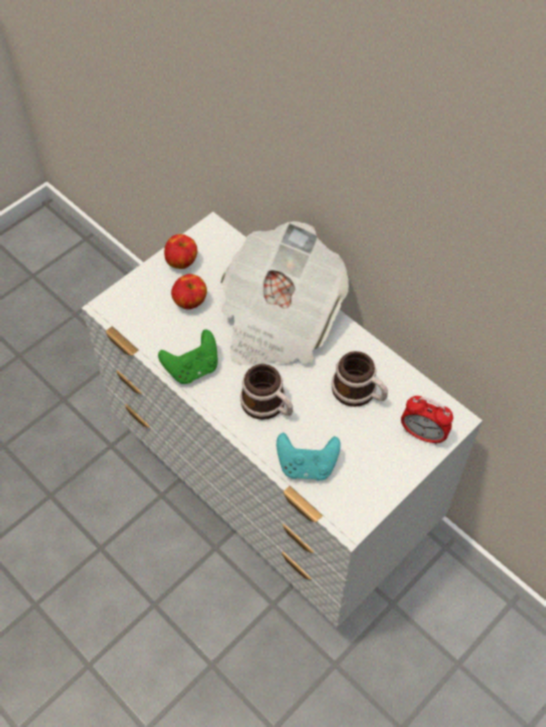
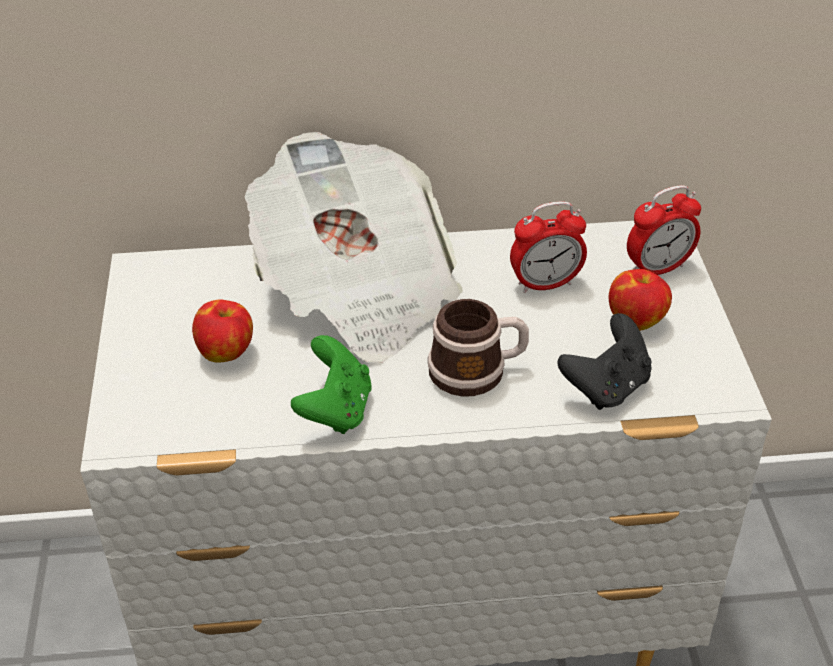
camera: 50 degrees left, 15 degrees down
(182, 262) = (151, 324): apple -> apple (636, 320)
(306, 465) = (606, 387): turquoise game controller -> black game controller
(359, 392) = (545, 284): mug -> alarm clock

